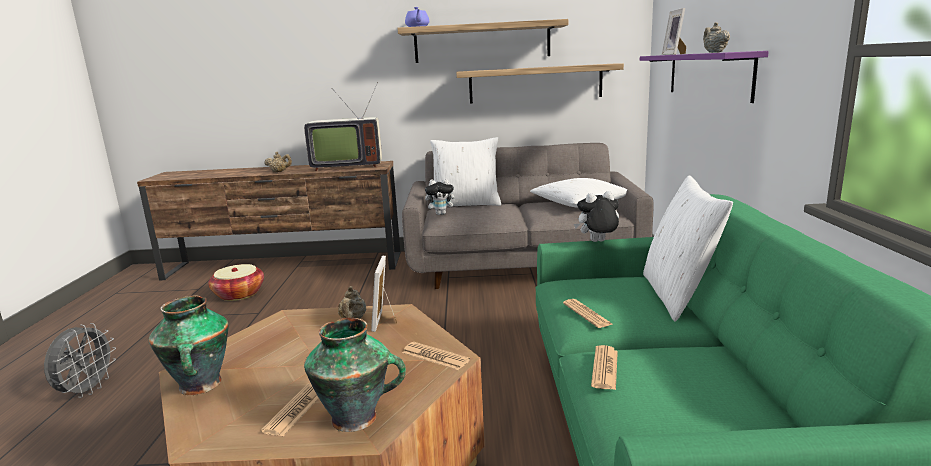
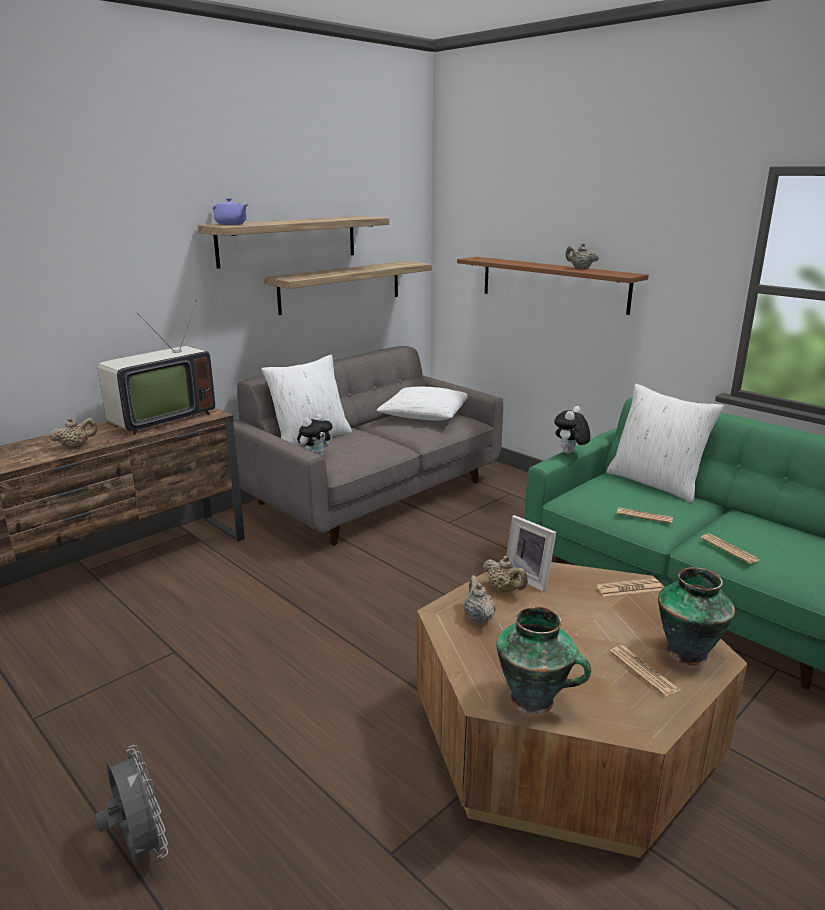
camera: 45 degrees left, 5 degrees up
(239, 294) = (88, 643): basket -> none
(298, 327) = (478, 617): none -> beige teapot
(675, 54) = (519, 263): picture frame -> none
(707, 75) = (553, 284): purple shelf -> brown shelf

